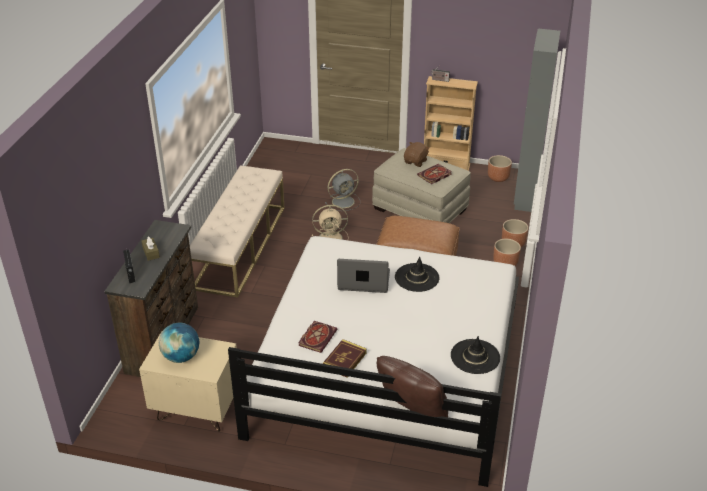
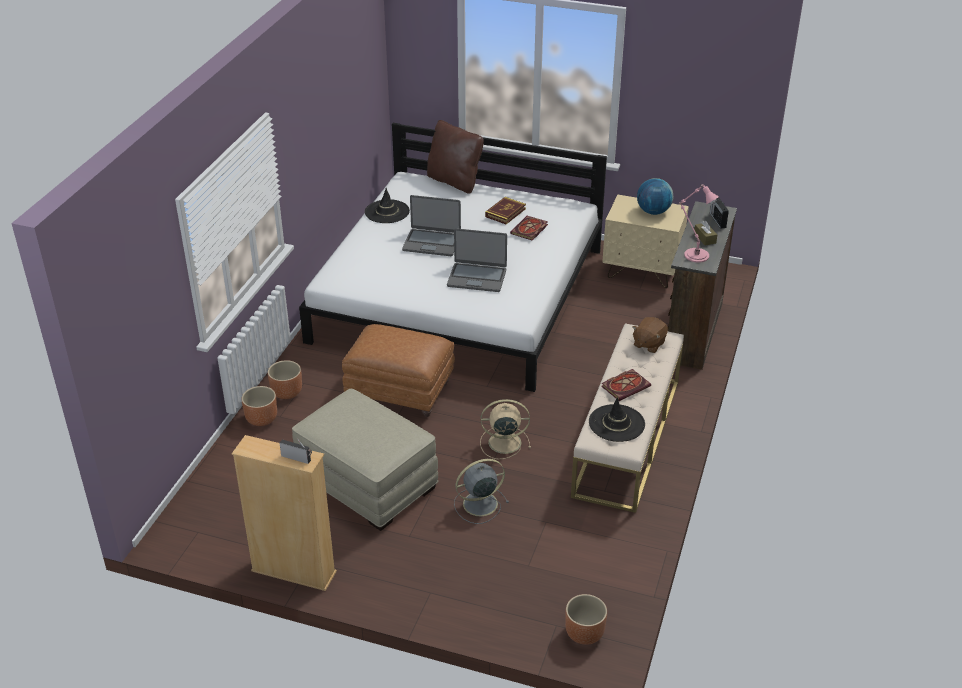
camera: 175 degrees left, 0 degrees up
(166, 235) = (695, 254): none -> pink table lamp
(415, 316) = (432, 243): none -> laptop
(416, 162) = (368, 440): brown plush toy -> brown plush toy (648, 344)
(417, 277) = (419, 278): black hat -> black hat (616, 423)
(434, 175) = (350, 413): book -> book (626, 386)
(497, 178) = (220, 537): brown planter -> brown planter (585, 634)
(525, 197) = (200, 495): grey wardrobe -> none

